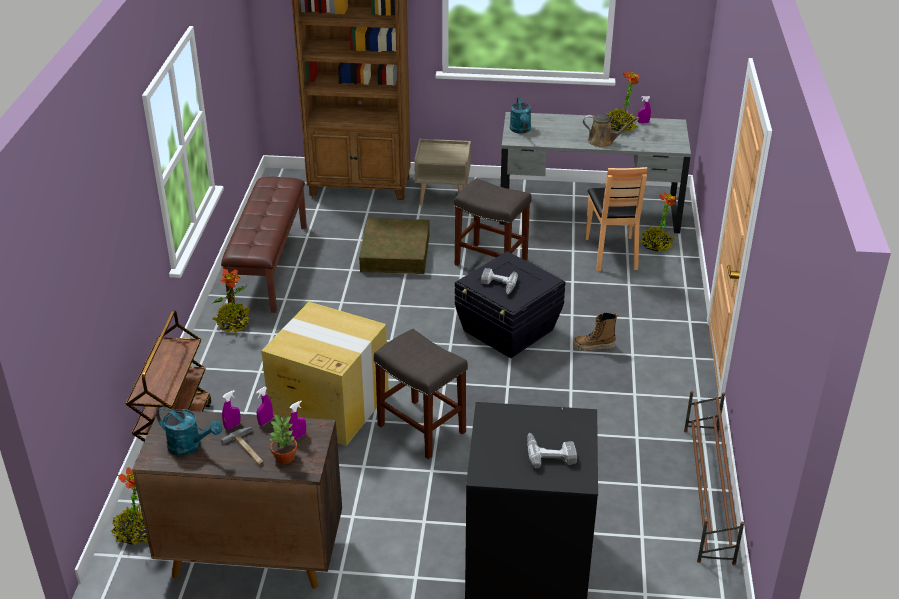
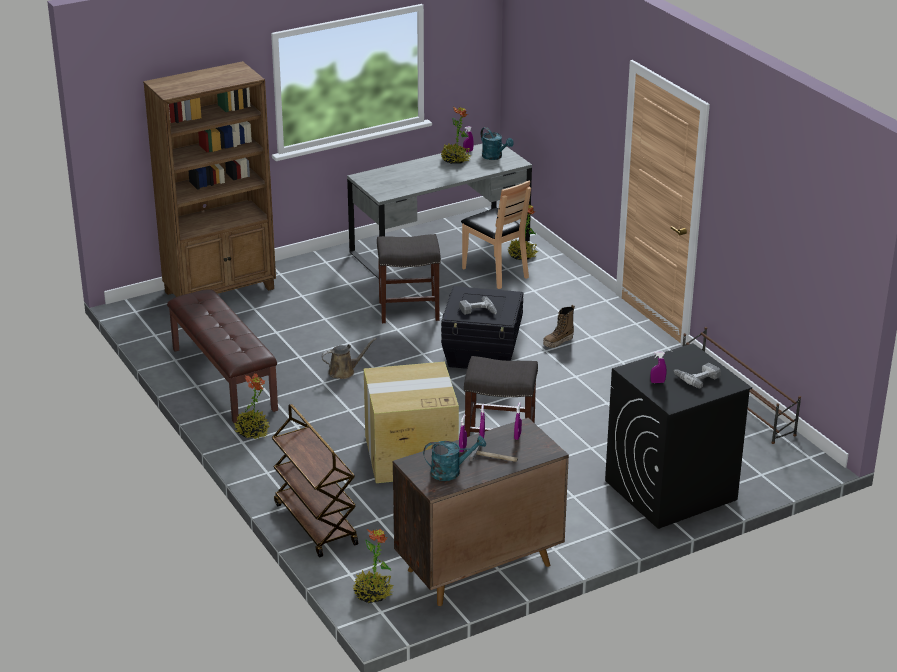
camera: 35 degrees left, 5 degrees down
(285, 457) = (526, 451): potted plant -> none
(395, 253) = (321, 331): brown storage box -> none
(443, 197) = (306, 275): beige nightstand -> none
(501, 439) = (657, 382): none -> purple spray bottle
(521, 130) = (379, 186): turquoise watering can -> turquoise watering can (495, 157)
(603, 141) = (456, 175): brown watering can -> brown watering can (344, 371)

